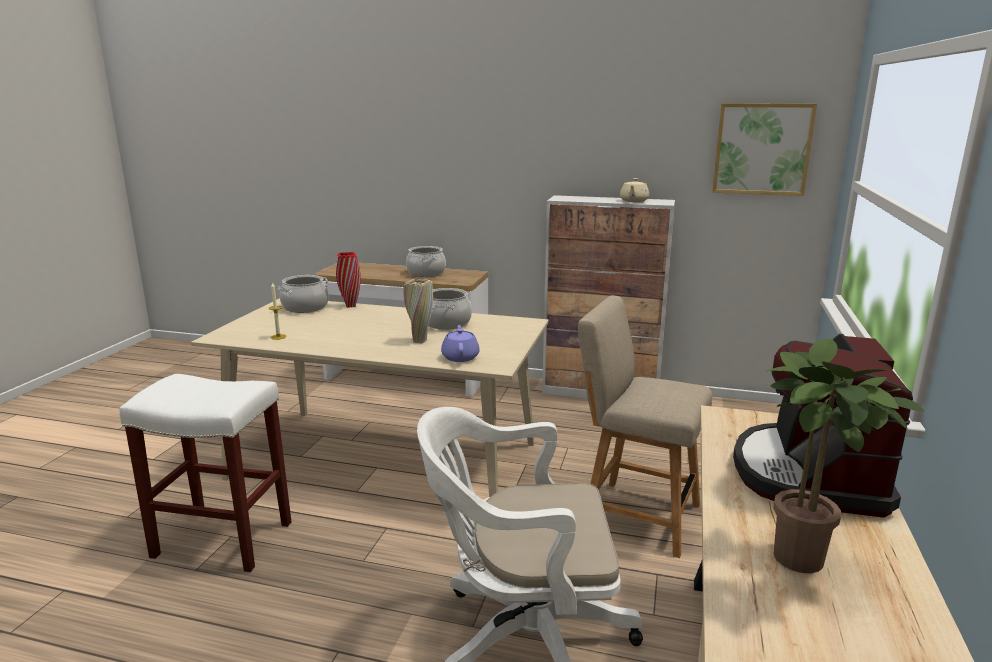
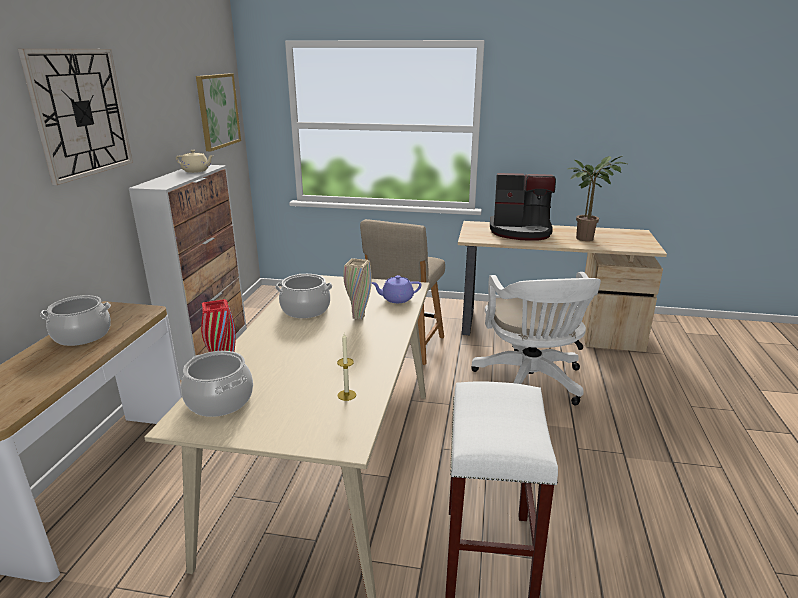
camera: 95 degrees left, 5 degrees up
(521, 124) = (80, 113): none -> wall clock

